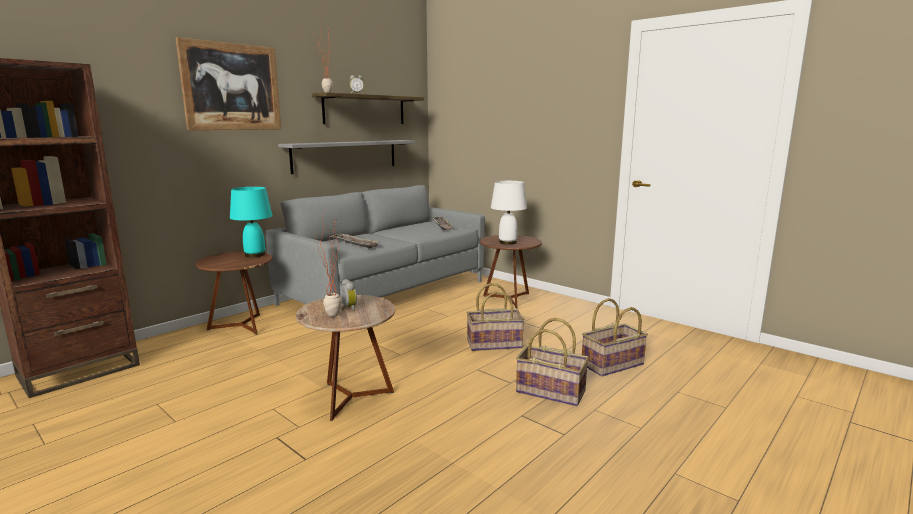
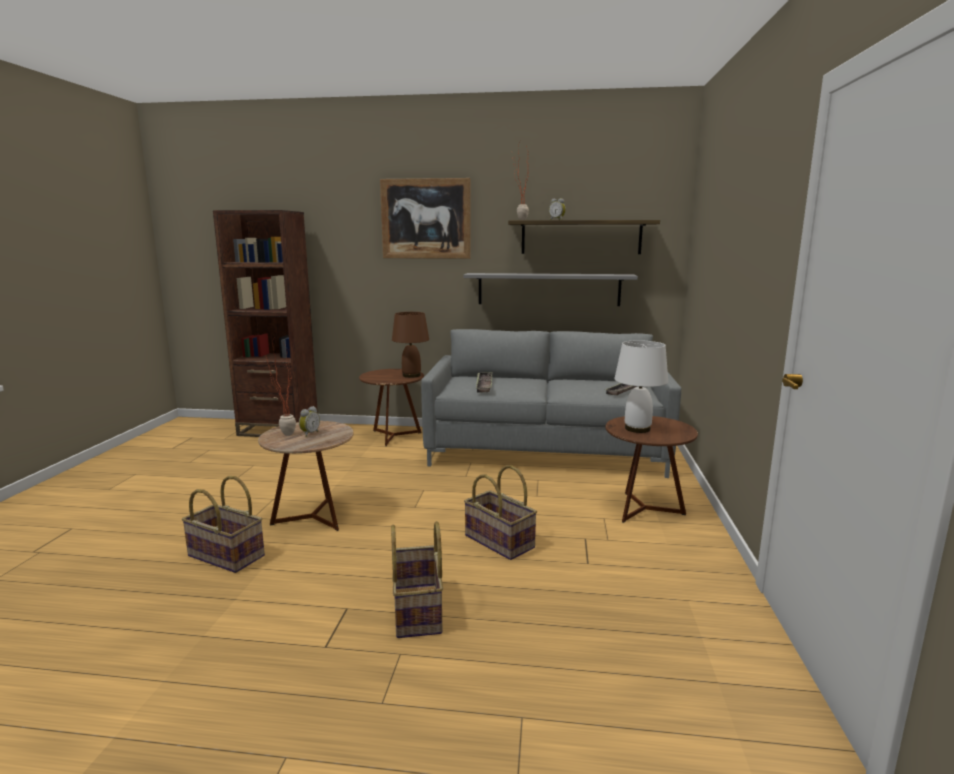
camera: 55 degrees right, 0 degrees up
(254, 255) = (411, 375): turquoise table lamp -> brown table lamp
(612, 365) = (542, 637): basket -> basket (225, 556)

